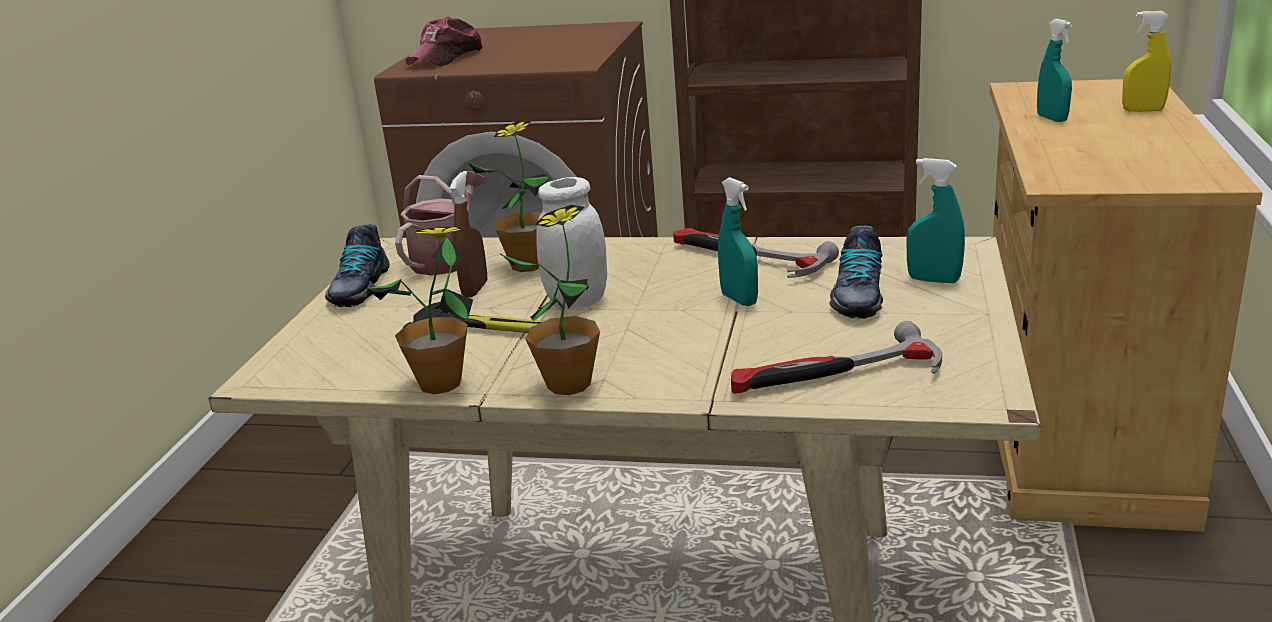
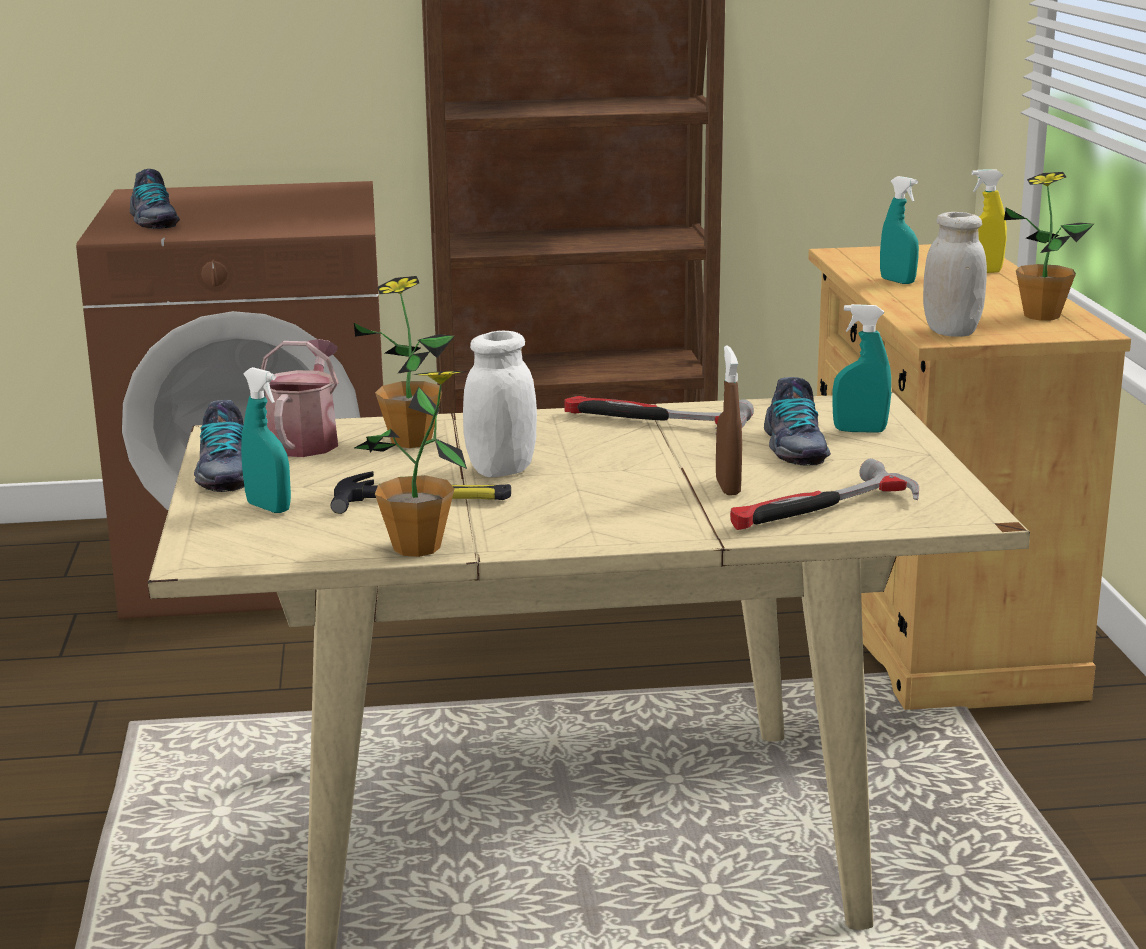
camera: 20 degrees left, 5 degrees down
(446, 57) = (153, 221): cap -> shoe
(475, 289) = (370, 466): brown spray bottle -> brown spray bottle (728, 487)
(569, 384) = (560, 537): potted plant -> potted plant (1041, 316)
(739, 299) = (677, 458): turquoise spray bottle -> turquoise spray bottle (268, 508)
(1070, 177) = (951, 332): none -> white jar

